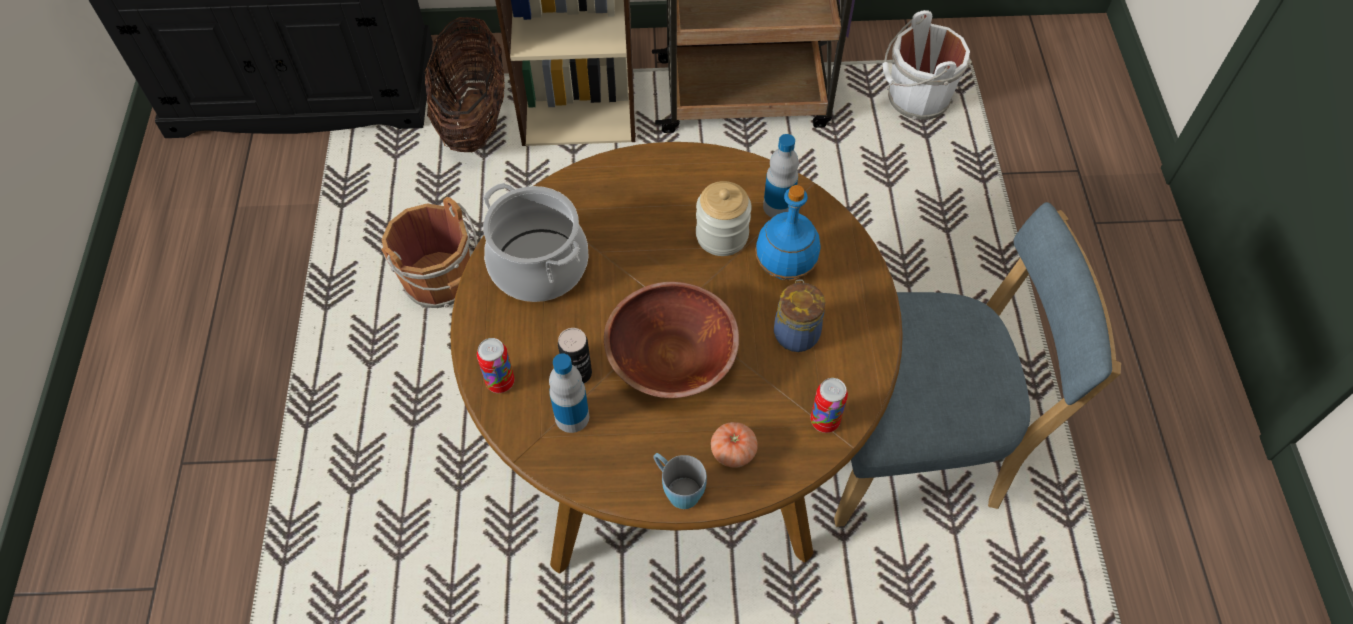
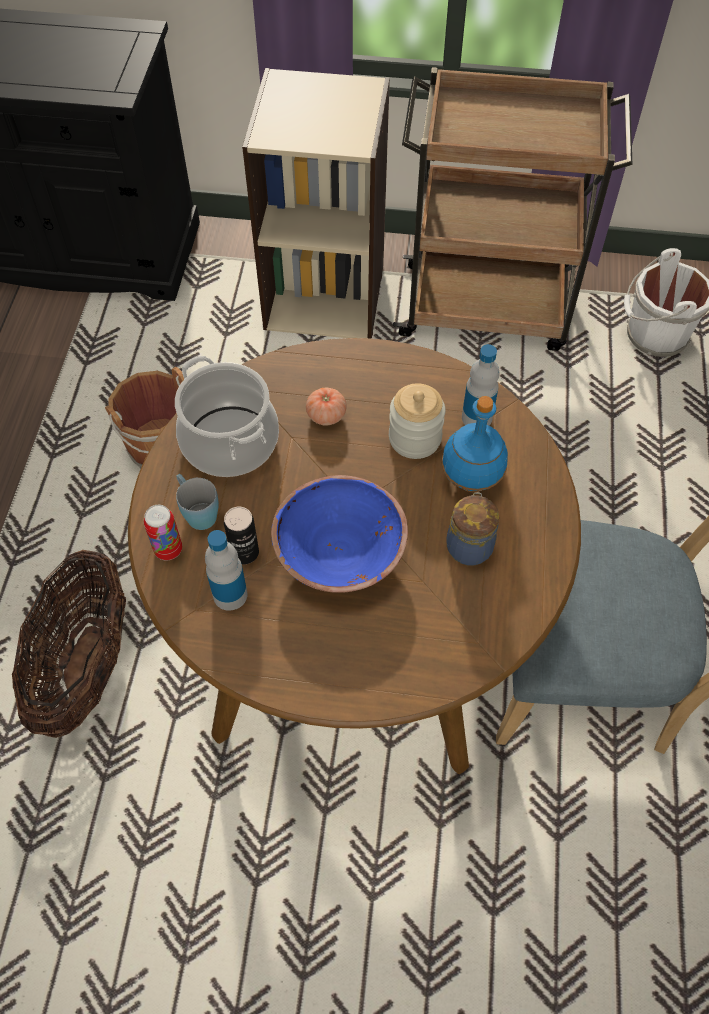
camera: 10 degrees right, 0 degrees up
(473, 117) = (223, 297): basket -> basket (85, 665)
(671, 358) = (339, 552): brown bowl -> blue bowl
(677, 488) = (318, 683): blue mug -> blue mug (197, 512)
(733, 451) = (382, 655): tomato -> tomato (326, 415)
(824, 421) = (480, 639): can -> none

